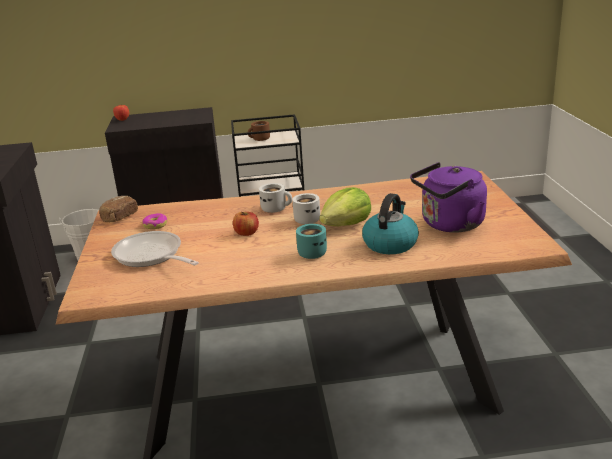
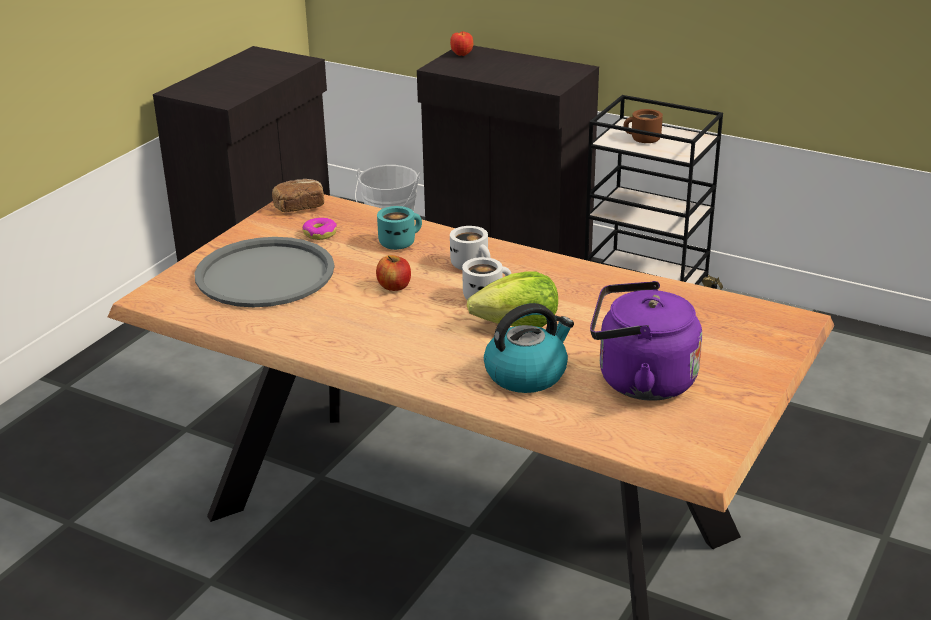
camera: 35 degrees right, 5 degrees up
(151, 256) = (265, 274): frying pan -> grey tray
(312, 252) = (424, 345): turquoise mug -> turquoise mug (399, 242)

